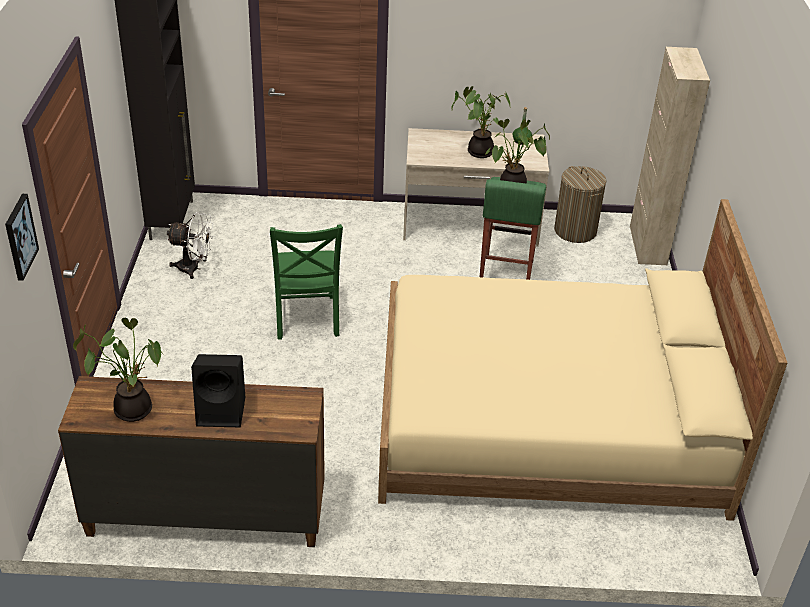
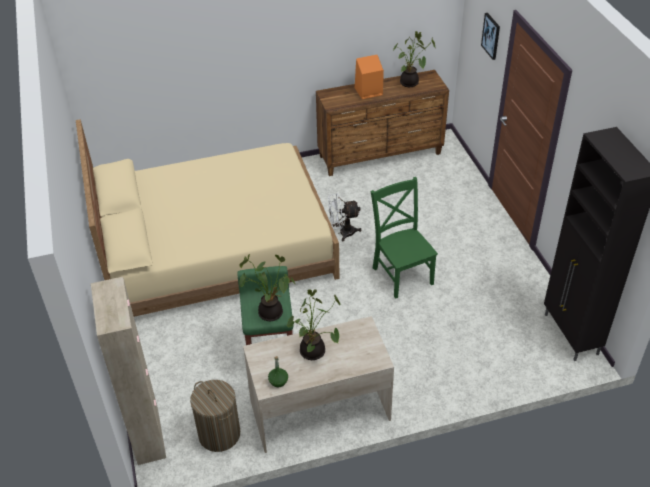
camera: 165 degrees right, 5 degrees up
(194, 268) = (511, 293): white fan -> white fan (342, 232)
(222, 411) = (367, 92): black speaker -> orange speaker

